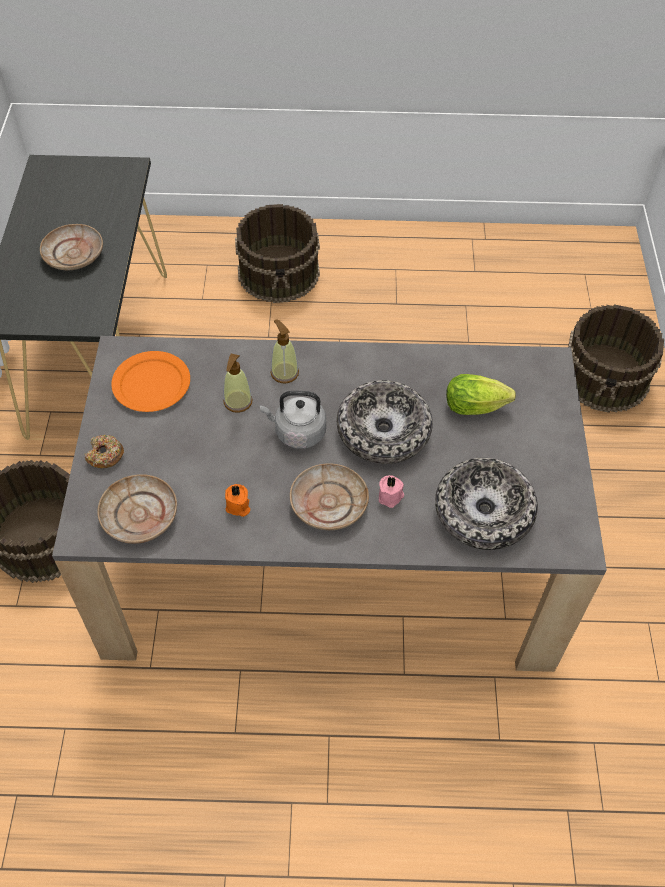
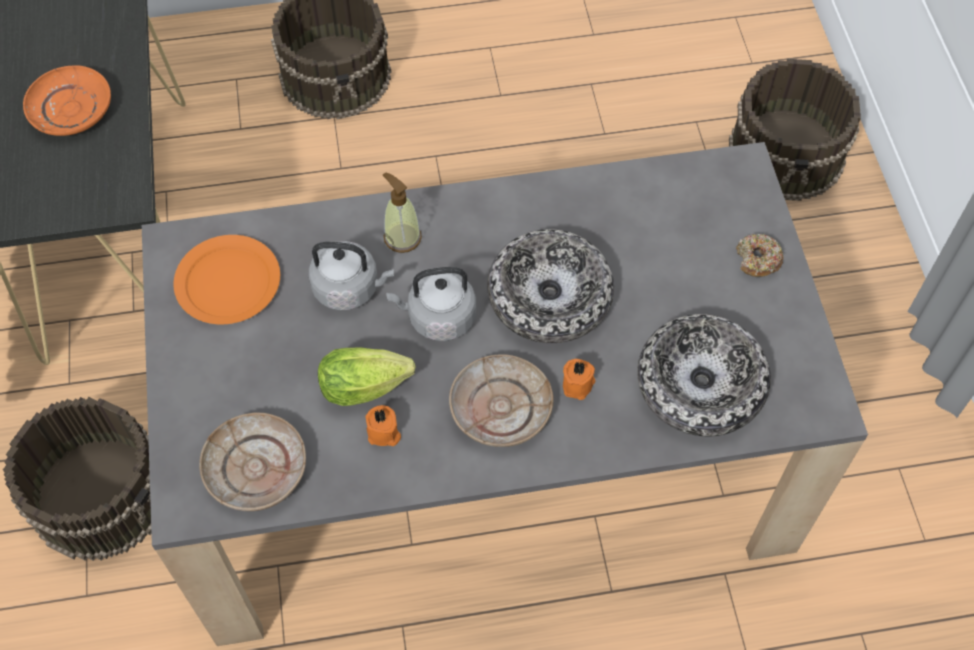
camera: 10 degrees left, 5 degrees up
(74, 254) = (72, 109): beige plate -> orange plate
(105, 455) = (189, 394): donut -> donut (757, 260)
(238, 402) = (350, 288): soap dispenser -> grey kettle
(391, 497) = (578, 385): pink candle -> orange candle
(478, 407) = (664, 243): lettuce -> lettuce (369, 386)

